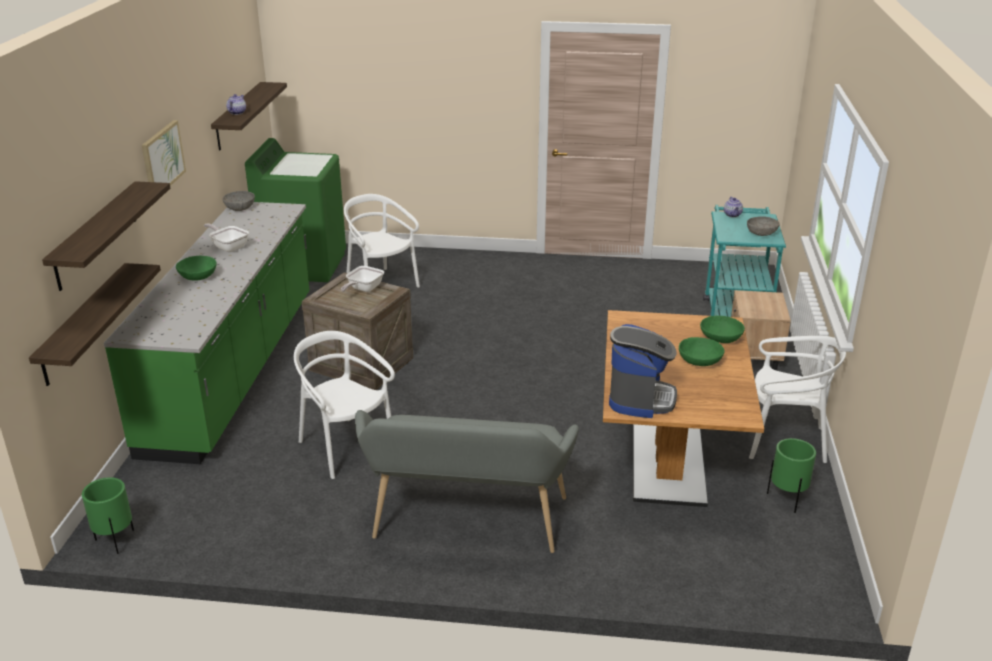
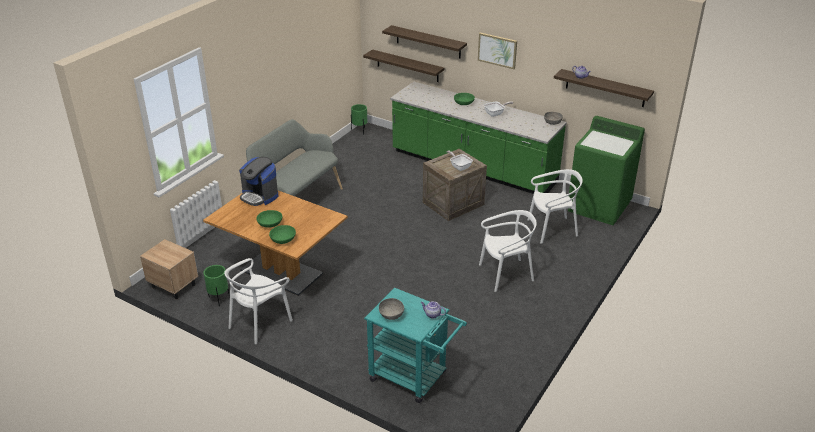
camera: 115 degrees right, 5 degrees up
(345, 447) = (379, 185): white chair -> white chair (506, 274)
(753, 357) = (348, 356): beige nightstand -> beige nightstand (173, 286)

